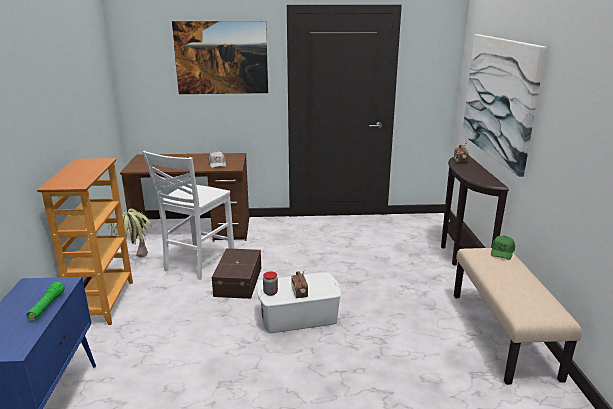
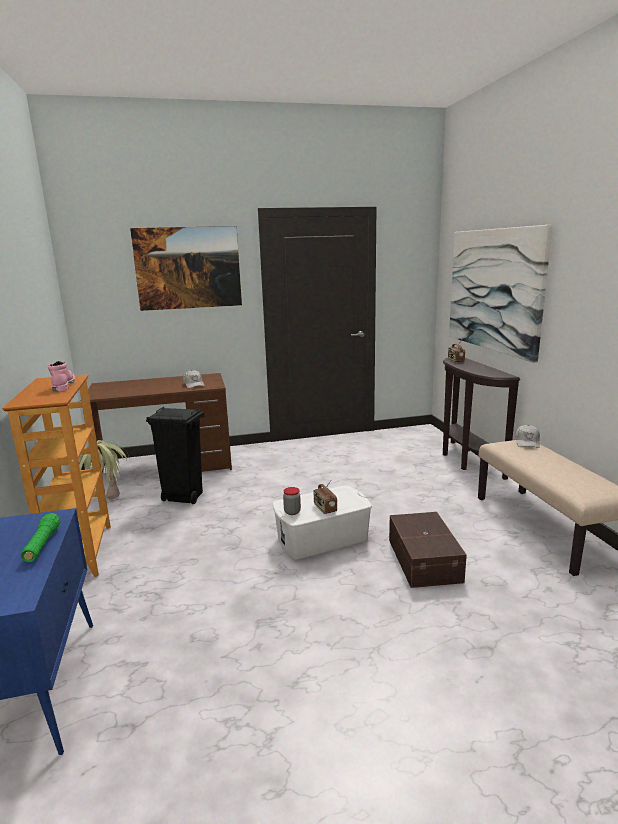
camera: 10 degrees left, 5 degrees down
(91, 170) = (62, 386): none -> pink boot
(197, 263) = (183, 497): white chair -> black trash can
(239, 281) = (239, 511): brown storage box -> brown storage box (425, 559)
(502, 252) = (527, 442): green cap -> white cap

